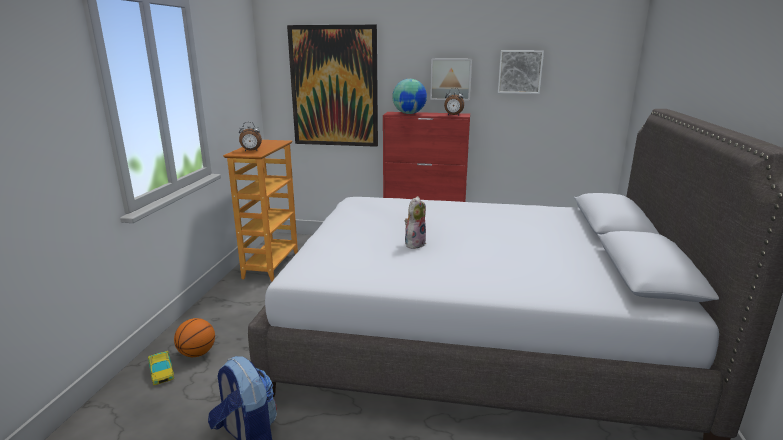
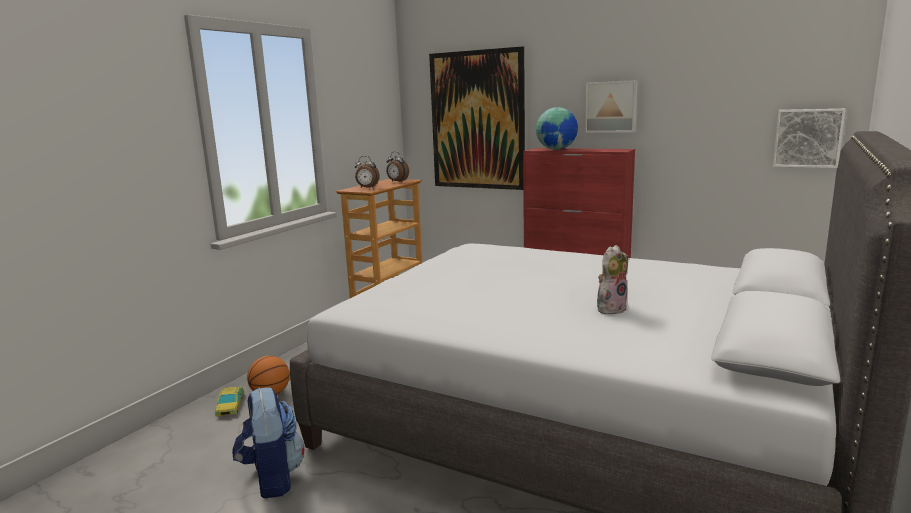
camera: 20 degrees right, 5 degrees down
(414, 243) = (495, 292): plush toy -> plush toy (611, 308)
(453, 115) = (608, 150): alarm clock -> alarm clock (397, 182)
(520, 71) = (700, 94): picture -> picture (807, 138)

